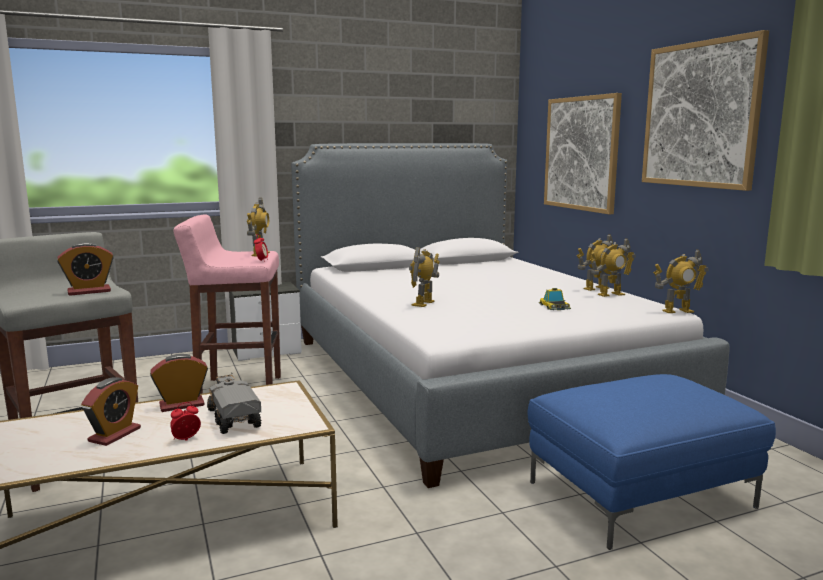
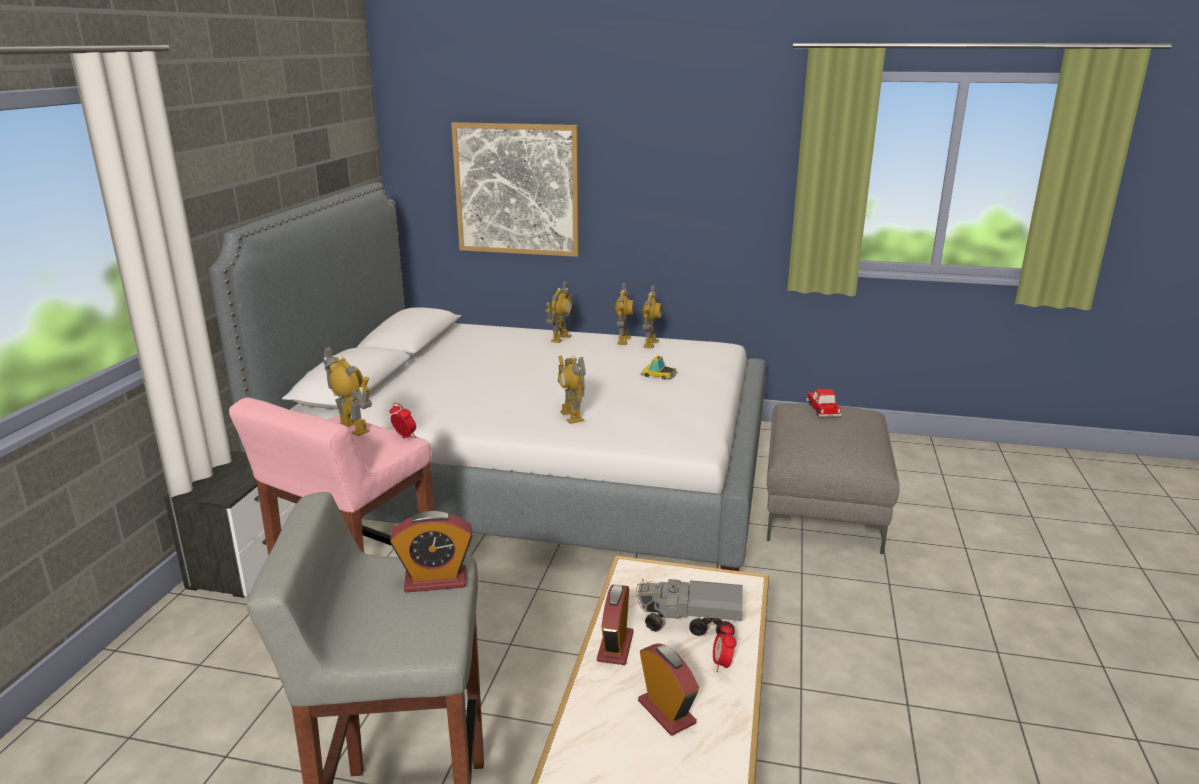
camera: 55 degrees left, 10 degrees up
(89, 291) = (435, 580): alarm clock -> alarm clock turned 75 degrees clockwise
(640, 493) = (821, 506): blue ottoman -> grey ottoman
(675, 381) = (822, 409): none -> toy car
(677, 311) = (728, 345): toy robot -> toy robot (560, 338)
(700, 115) = (691, 156): picture -> none

